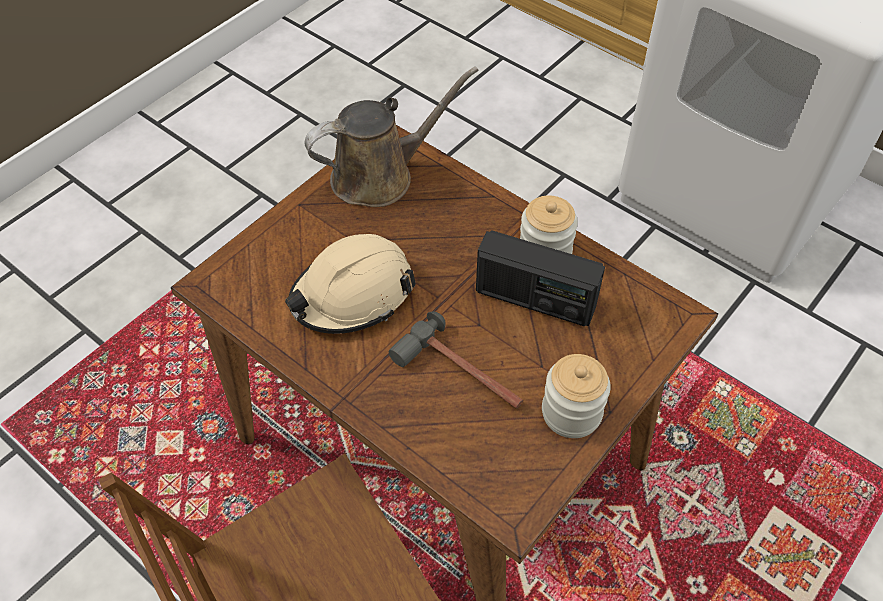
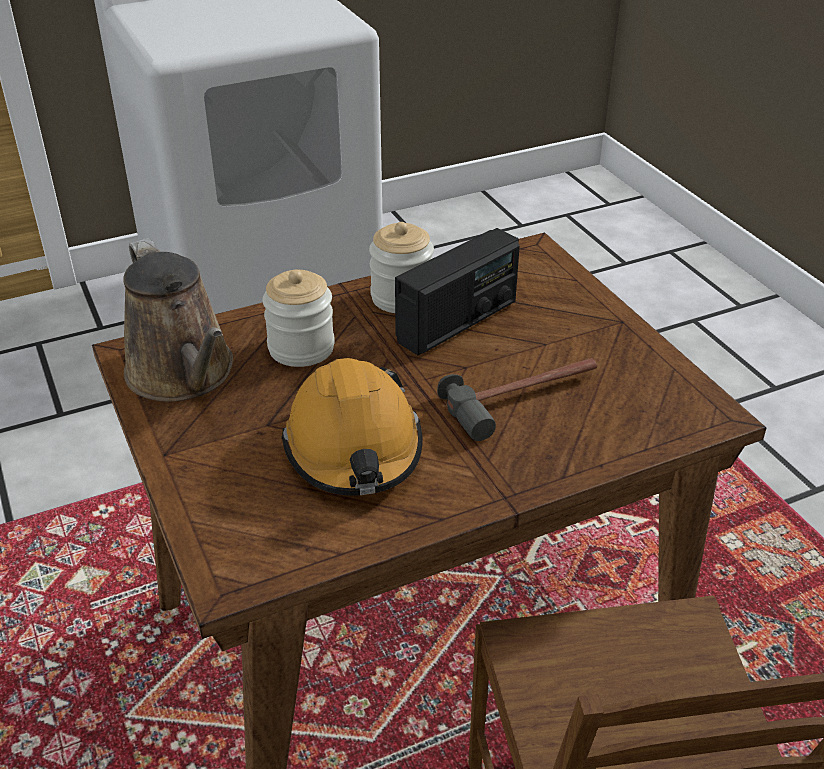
camera: 65 degrees left, 15 degrees down
(352, 294) = (354, 448): beige hard hat -> orange hard hat
(380, 176) = (184, 374): brown watering can -> brown watering can turned 150 degrees clockwise
(571, 412) = (611, 343): jar -> jar (301, 348)

